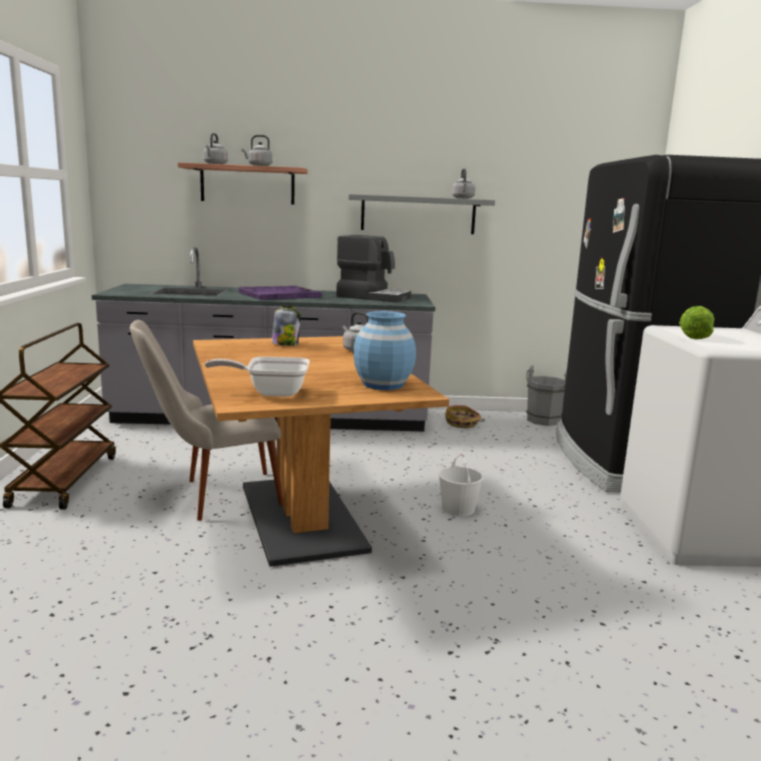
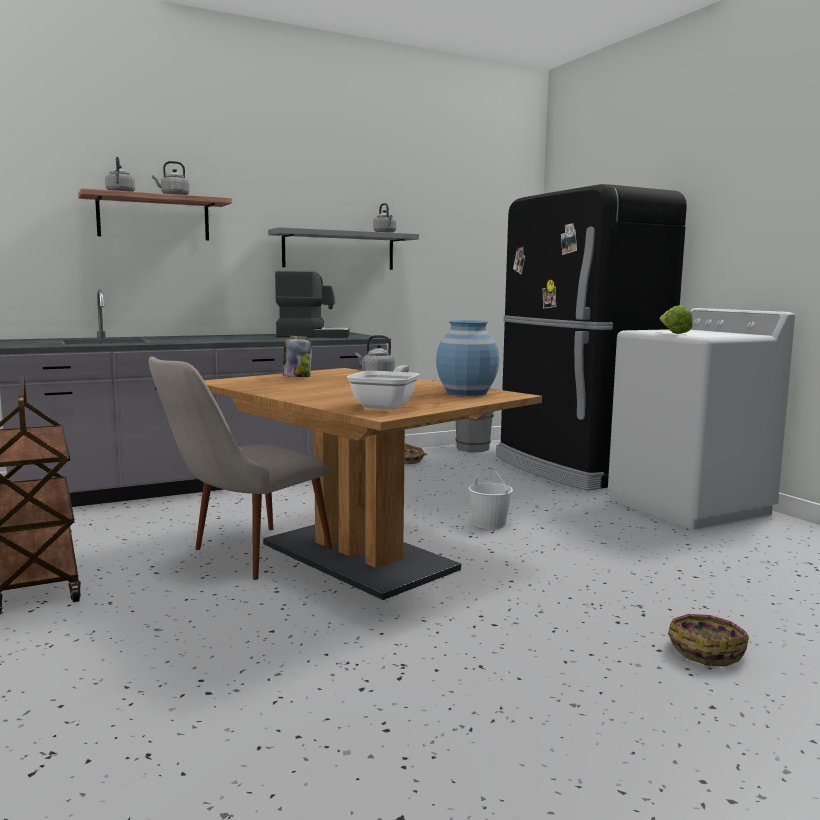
camera: 25 degrees left, 5 degrees down
(271, 392) = (387, 405): frying pan -> frying pan turned 135 degrees clockwise
(278, 295) = (214, 338): purple tray -> none
(502, 714) = (706, 650): none -> basket

